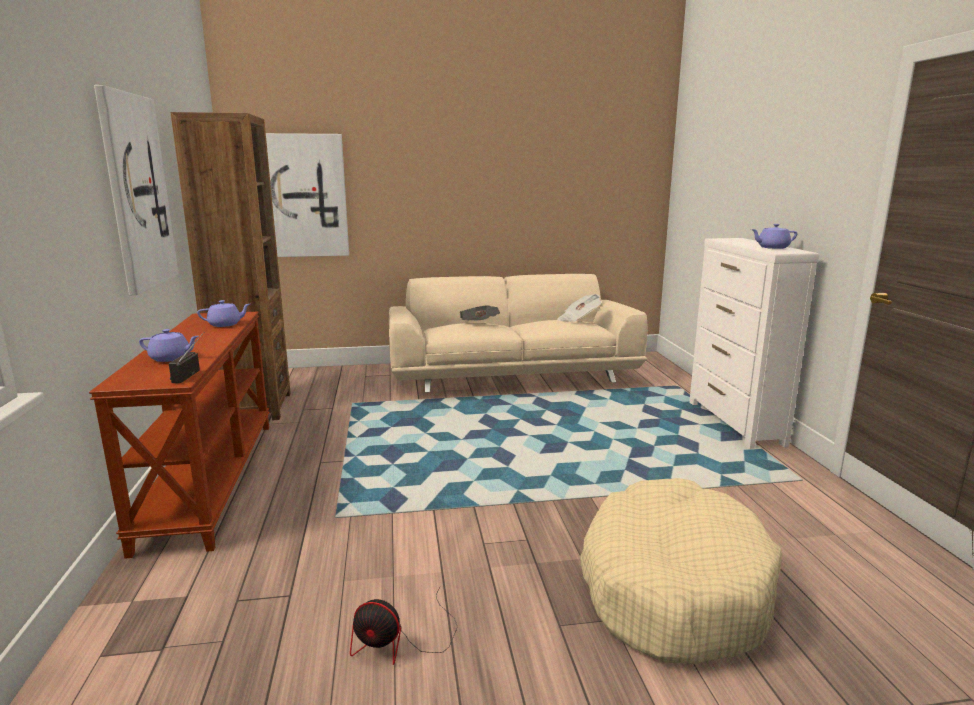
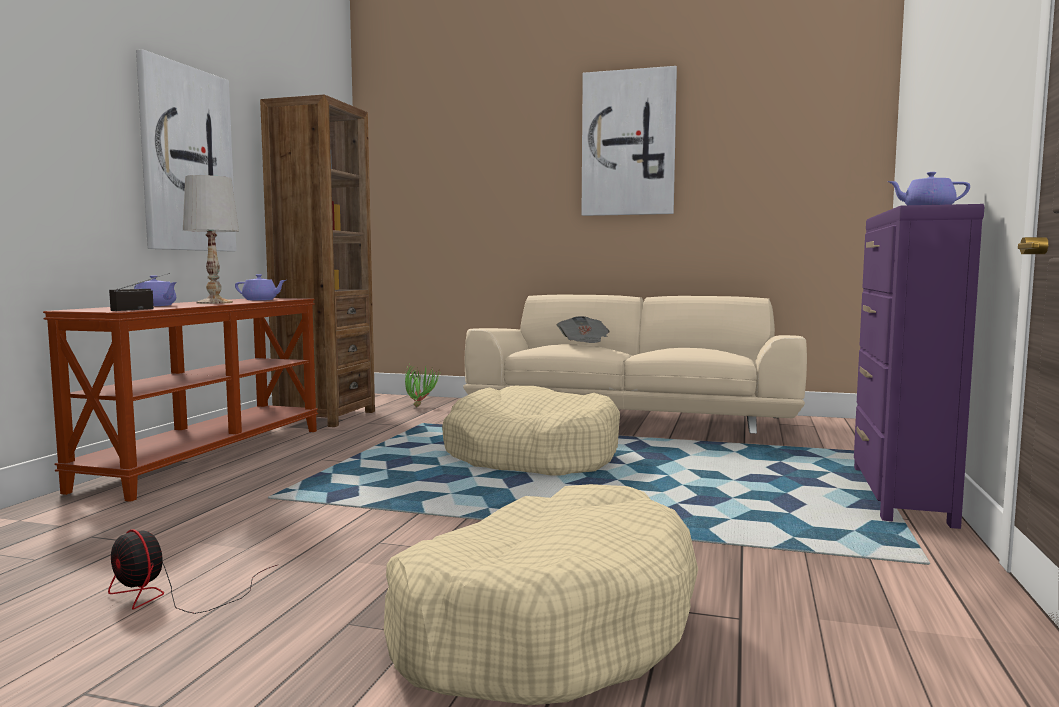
camera: 25 degrees right, 10 degrees down
(202, 339) = (214, 302): none -> white table lamp
(306, 196) = (432, 203): picture -> picture (628, 143)
(322, 381) = (420, 406): none -> potted plant
(481, 427) = (531, 455): none -> beige dog bed
(578, 319) = (718, 347): newspaper -> none
(735, 423) = (900, 495): white dresser -> purple dresser

